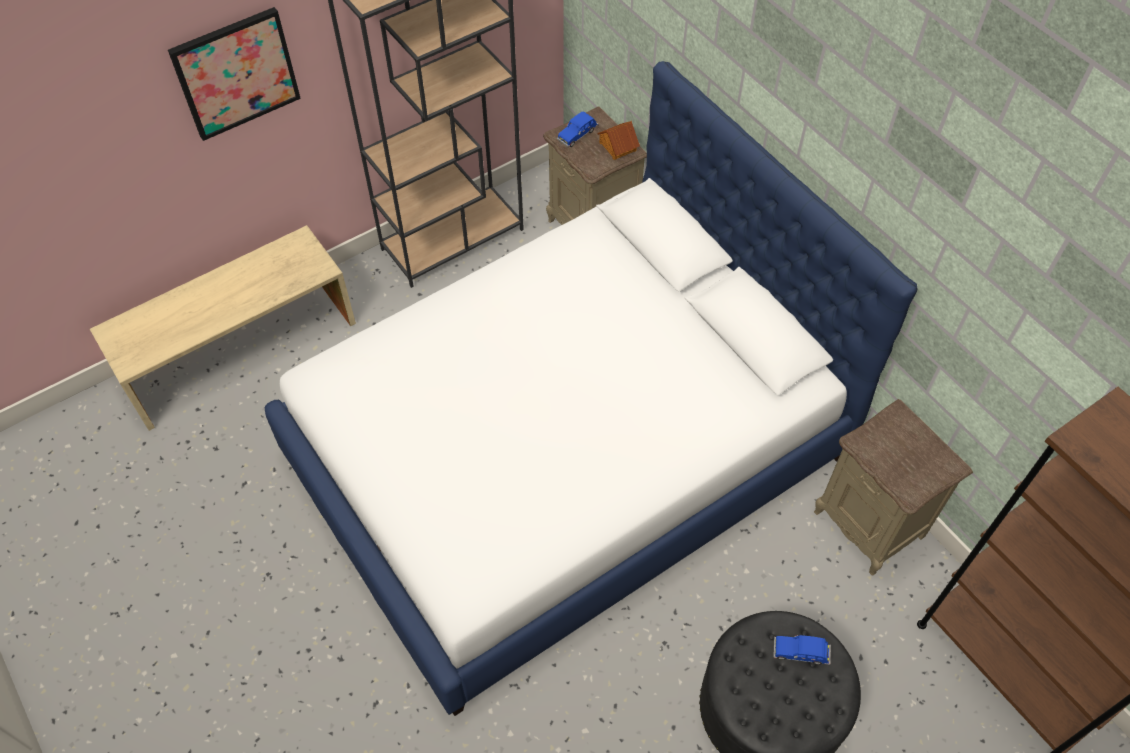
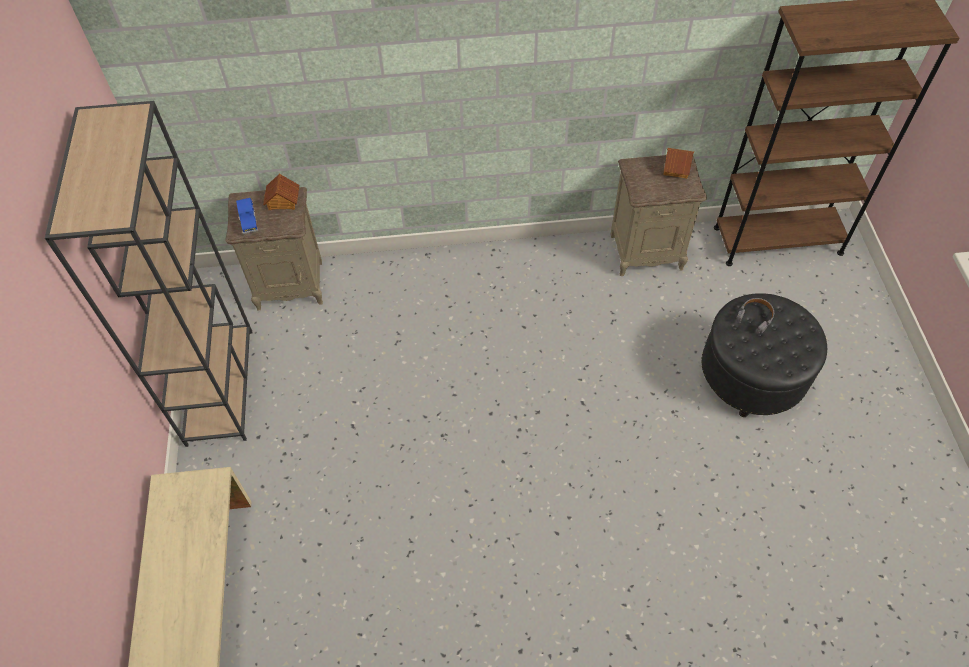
camera: 60 degrees left, 0 degrees up
(236, 73) = (49, 387): picture -> none
(566, 455) = (486, 401): white bed -> none
(800, 653) = (755, 317): blue toy car -> grey headphones
(933, 461) = (676, 167): none -> toy house

